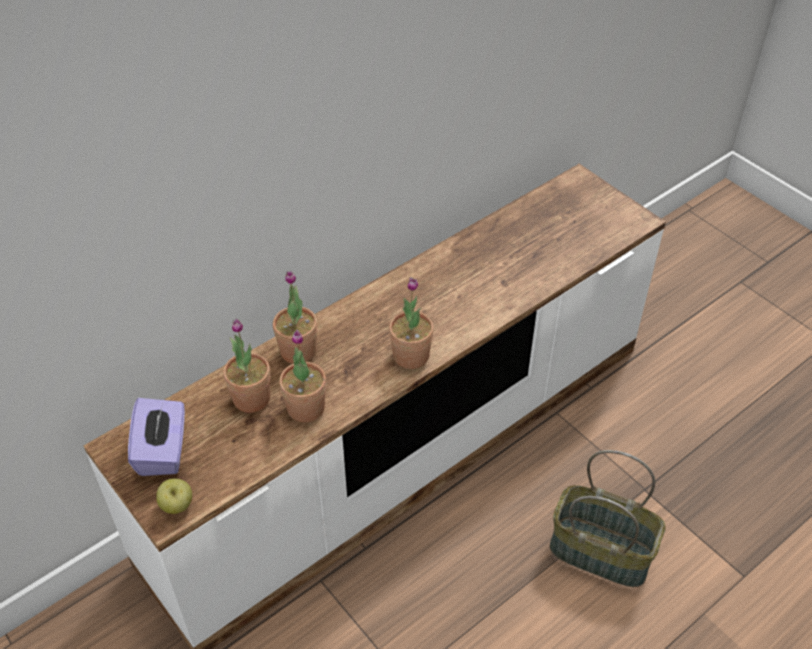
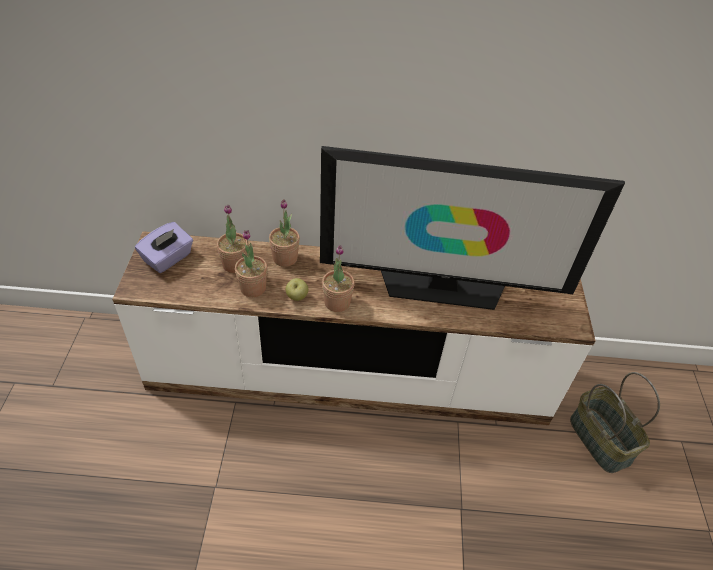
camera: 40 degrees right, 0 degrees up
(177, 505) = (142, 288): apple -> apple (297, 297)
(488, 265) = (442, 286): none -> television
(601, 551) = (393, 519): basket -> basket (601, 440)

